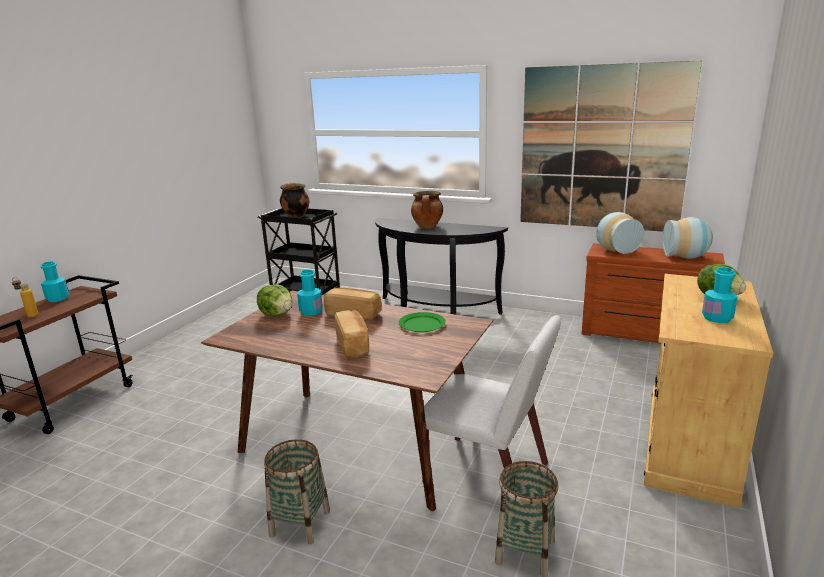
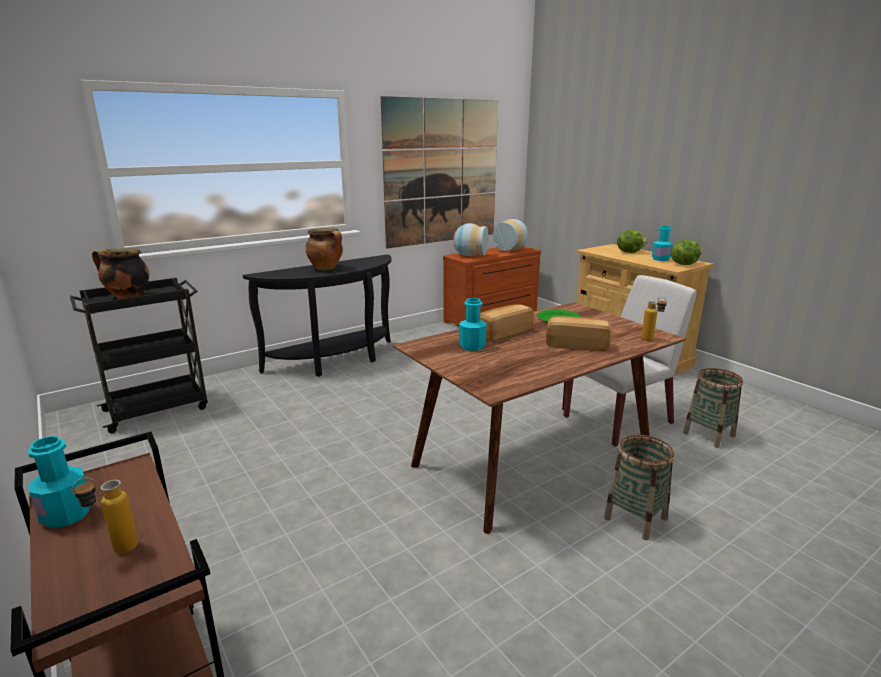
camera: 60 degrees left, 0 degrees up
(277, 314) = (458, 360): lettuce -> lettuce (684, 264)
(404, 374) = (651, 340): none -> bottle

